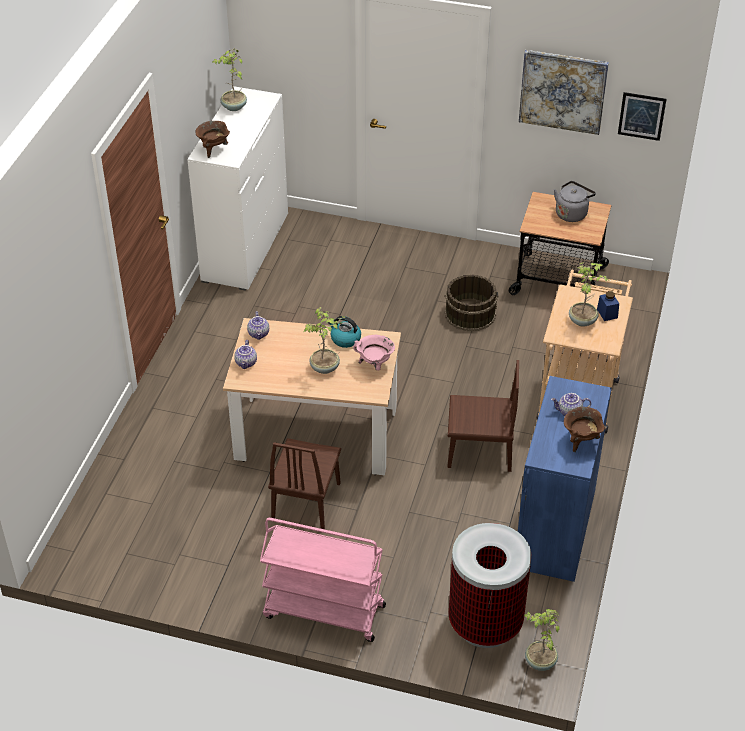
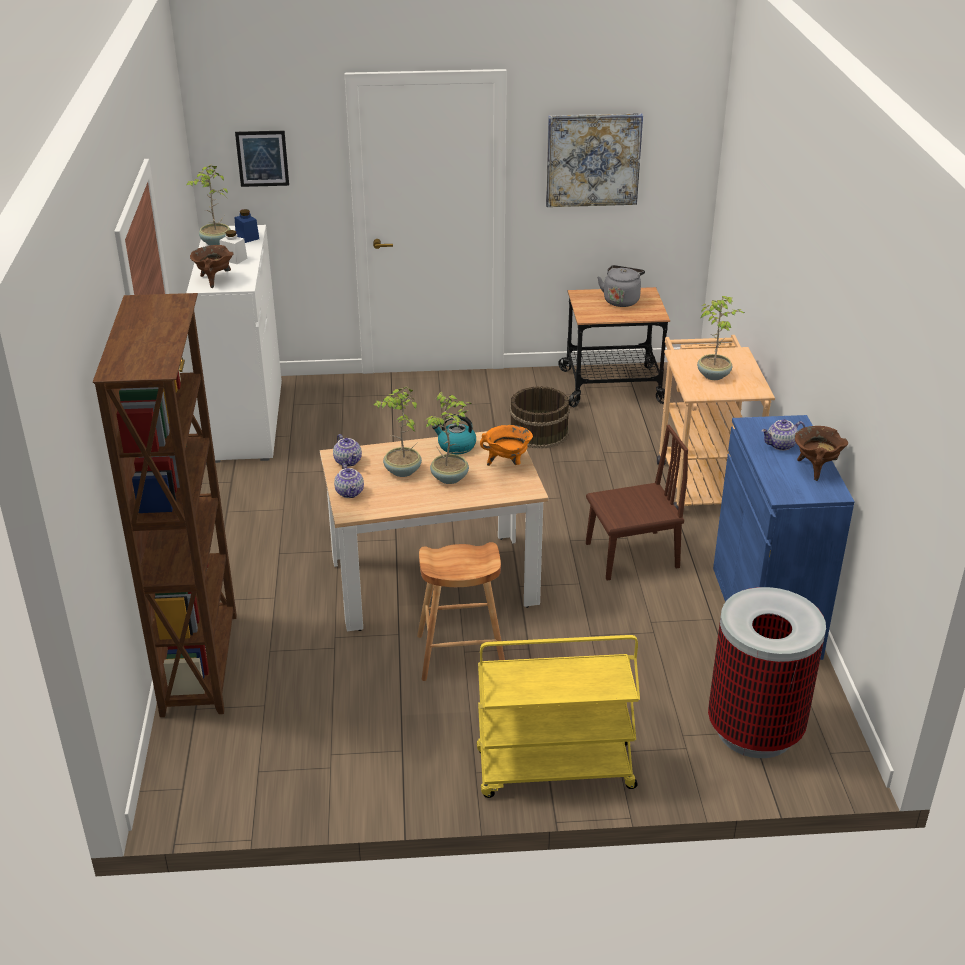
camera: 20 degrees left, 10 degrees down
(124, 458) = (201, 663): none -> brown bookcase
(239, 129) = (234, 259): none -> white jar
(306, 501) = (461, 654): brown chair -> brown stool
(323, 611) = (553, 771): pink cart -> yellow cart
(375, 365) = (507, 463): pink cooking pot -> orange cooking pot
(539, 662) = (844, 754): potted plant -> potted plant (402, 471)
(607, 313) = (734, 364): blue jar -> blue jar (247, 237)
(641, 116) = (681, 173): picture -> picture (262, 158)

